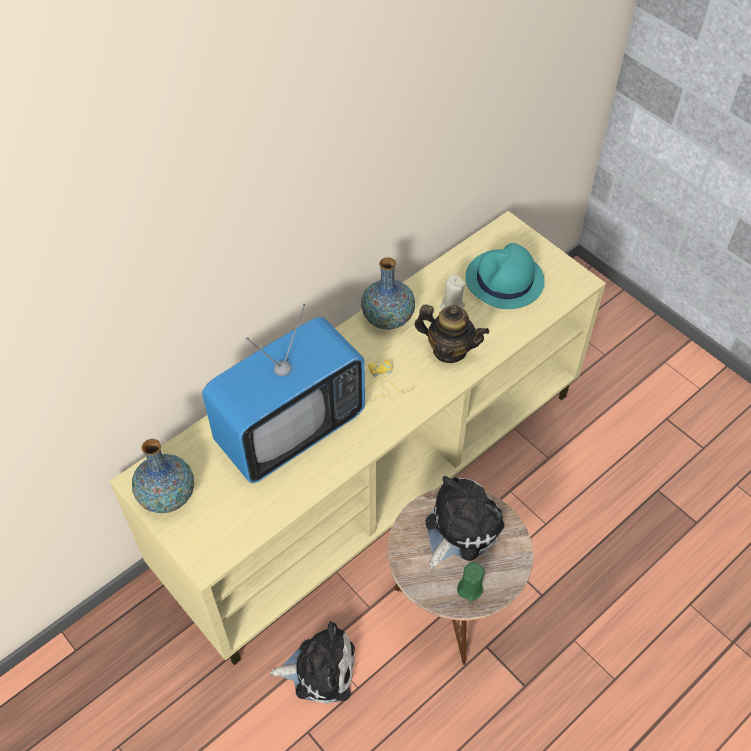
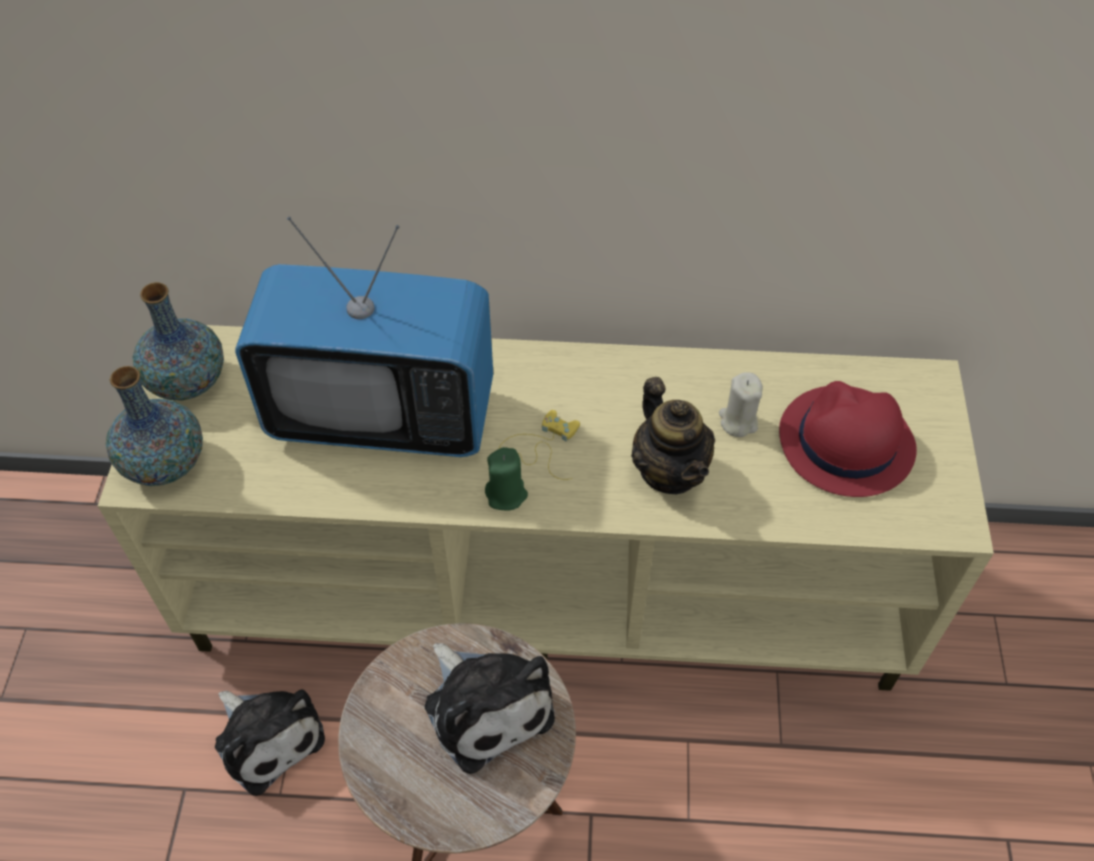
camera: 45 degrees right, 0 degrees up
(388, 318) = (640, 376): vase -> vase (165, 463)
(459, 528) = (486, 705): plush toy -> plush toy turned 60 degrees clockwise
(470, 588) = (414, 786): green candle -> green candle (506, 494)
(504, 281) = (845, 442): turquoise hat -> red hat

